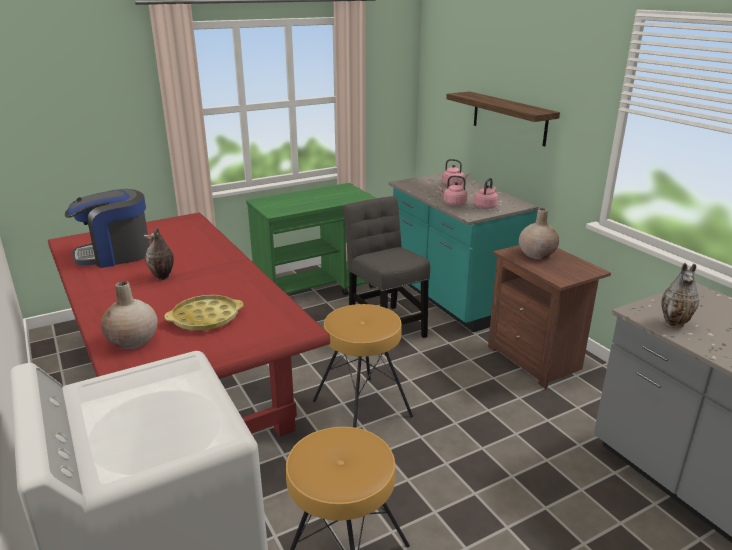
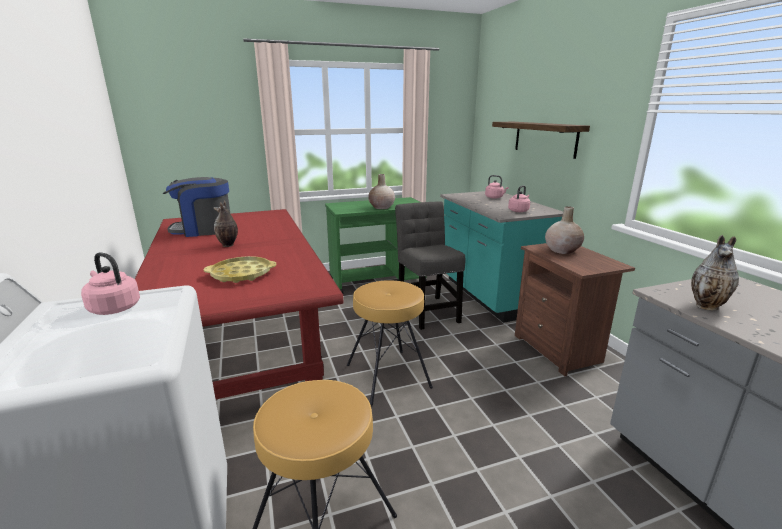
camera: 10 degrees right, 5 degrees down
(133, 341) = (170, 286): beige vase -> beige vase (381, 207)
(453, 203) = (490, 208): pink kettle -> pink kettle (113, 308)

